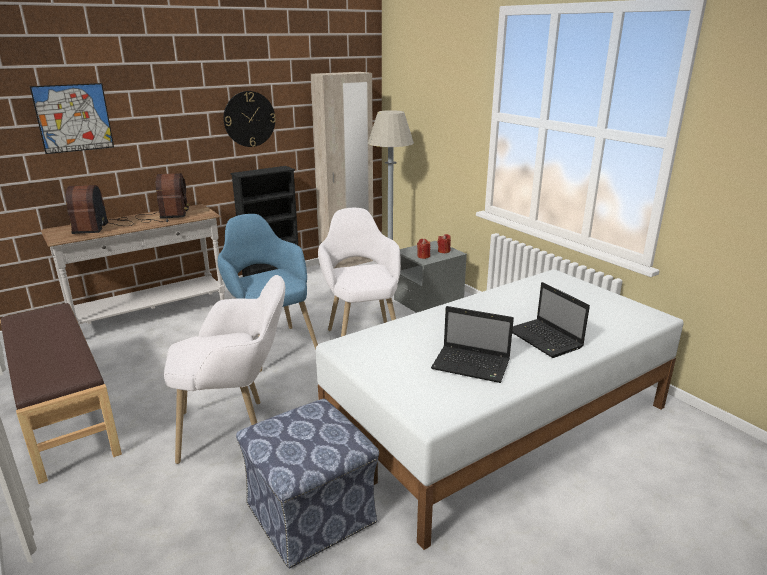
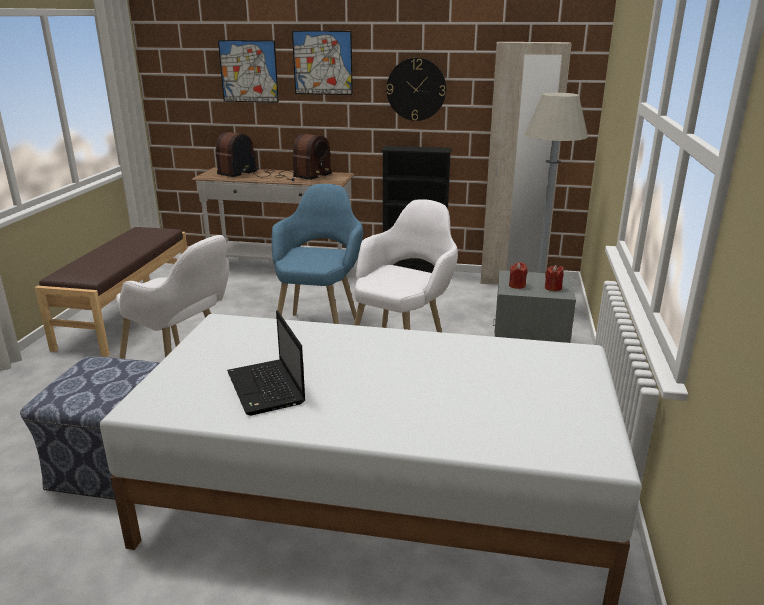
camera: 45 degrees right, 0 degrees up
(158, 102) = (322, 63): none -> picture
(545, 339) = (391, 405): laptop -> none

